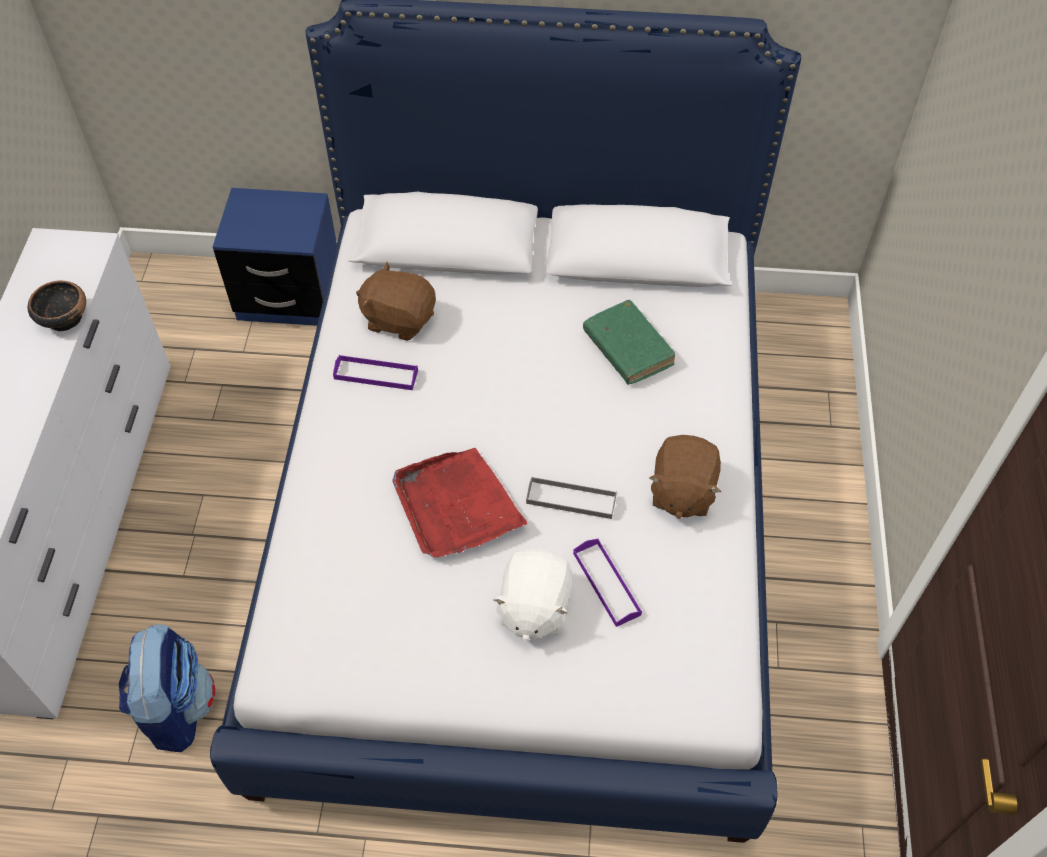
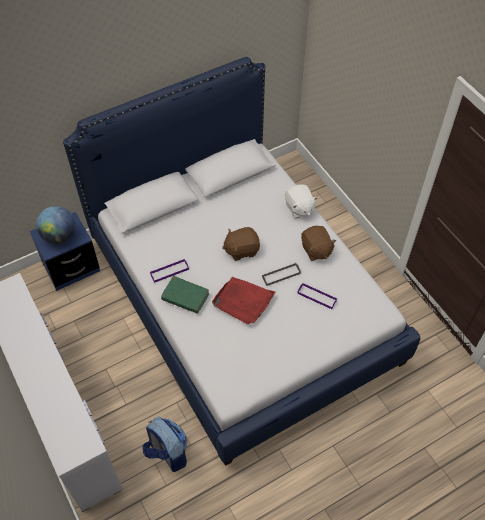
camera: 35 degrees left, 0 degrees up
(63, 318) = (30, 319): bowl -> none
(268, 220) = (59, 236): none -> globe
(399, 318) = (159, 245): brown plush toy -> brown plush toy (241, 250)
(533, 607) = (299, 320): white plush toy -> white plush toy (299, 208)
(628, 349) = (256, 209): green book -> green book (185, 297)

